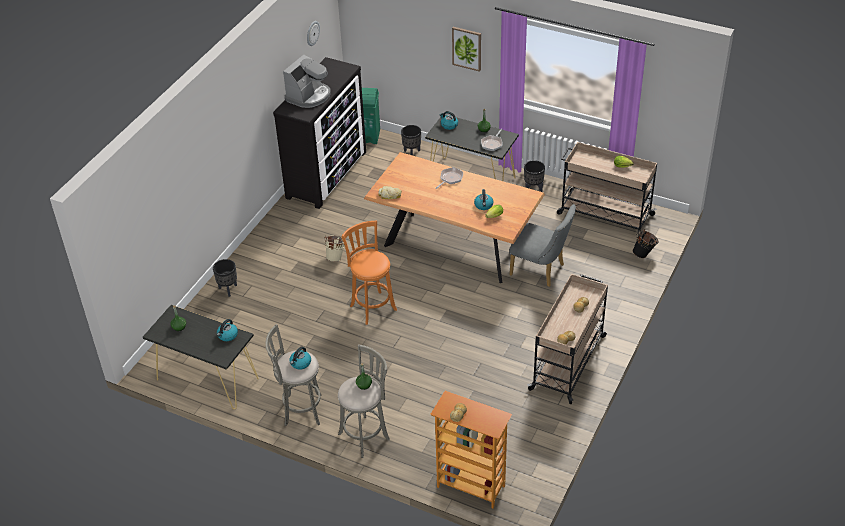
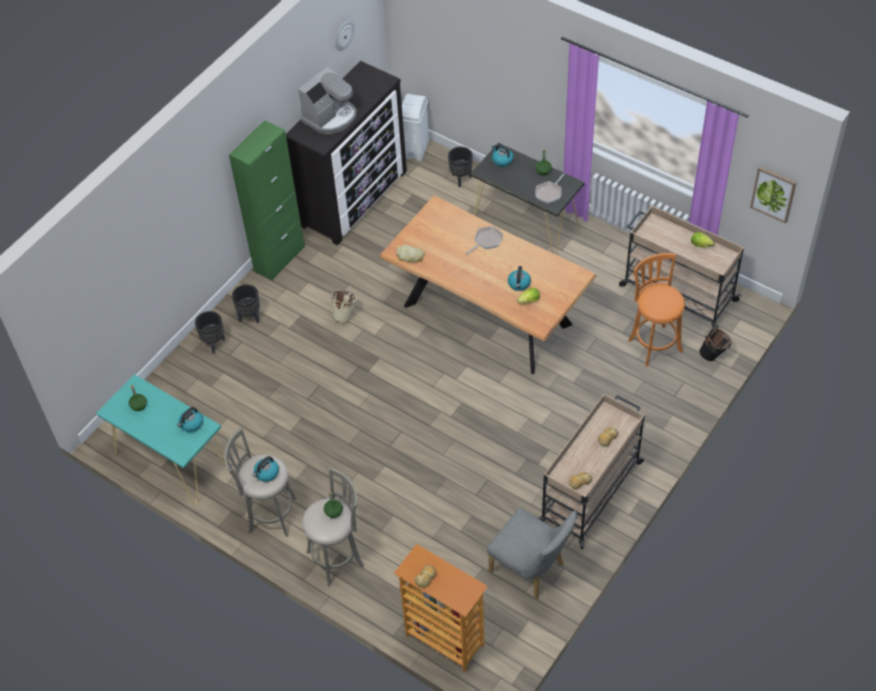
camera: 10 degrees right, 10 degrees up
(207, 379) = (171, 460): black console table -> turquoise console table
(272, 223) = (279, 258): none -> green cabinet
(371, 136) = (416, 149): green trash can -> white trash can
(372, 306) = (375, 387): orange stool -> orange stool (653, 344)
(467, 48) = (529, 73): picture -> picture (773, 194)
(533, 189) = (597, 247): black planter -> black planter (249, 317)
(541, 271) = (584, 363): grey chair -> grey chair (531, 570)

